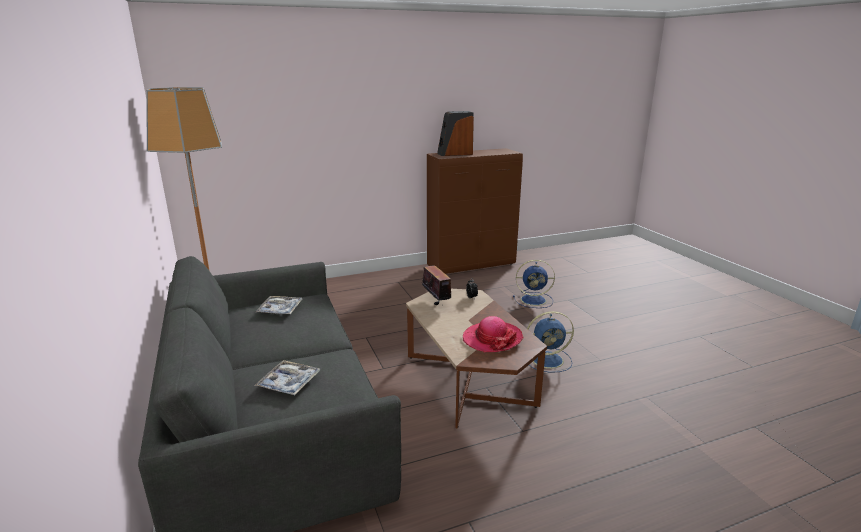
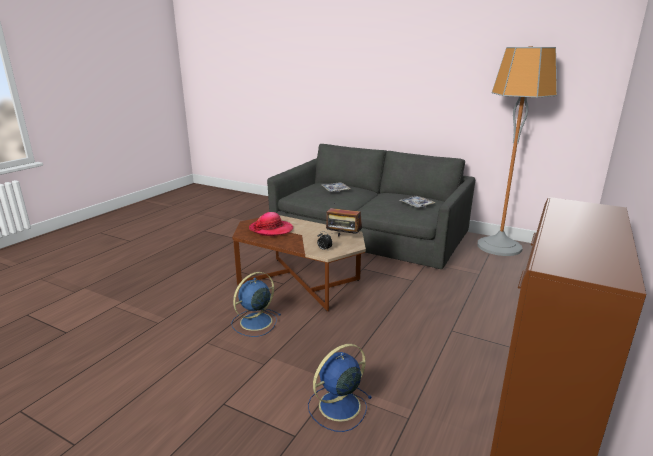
camera: 140 degrees right, 0 degrees up
(455, 154) = (593, 218): speaker -> none

